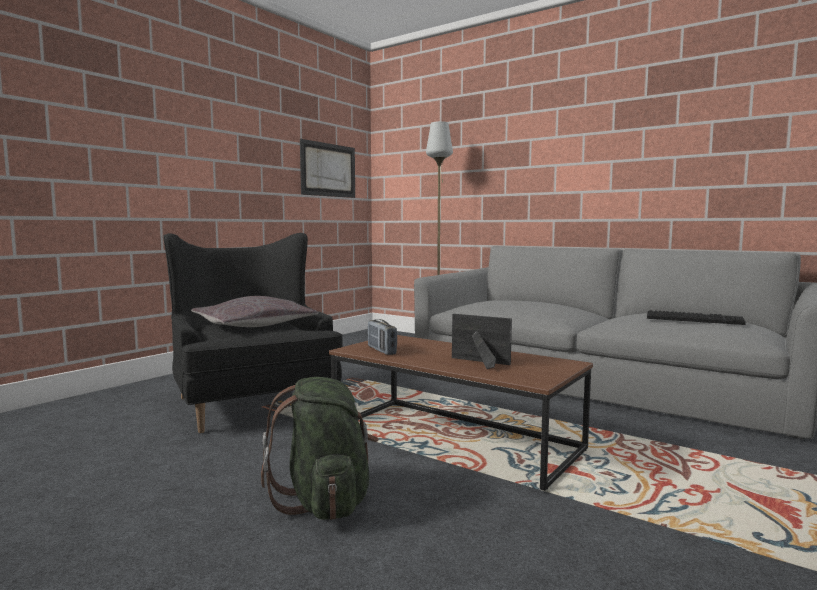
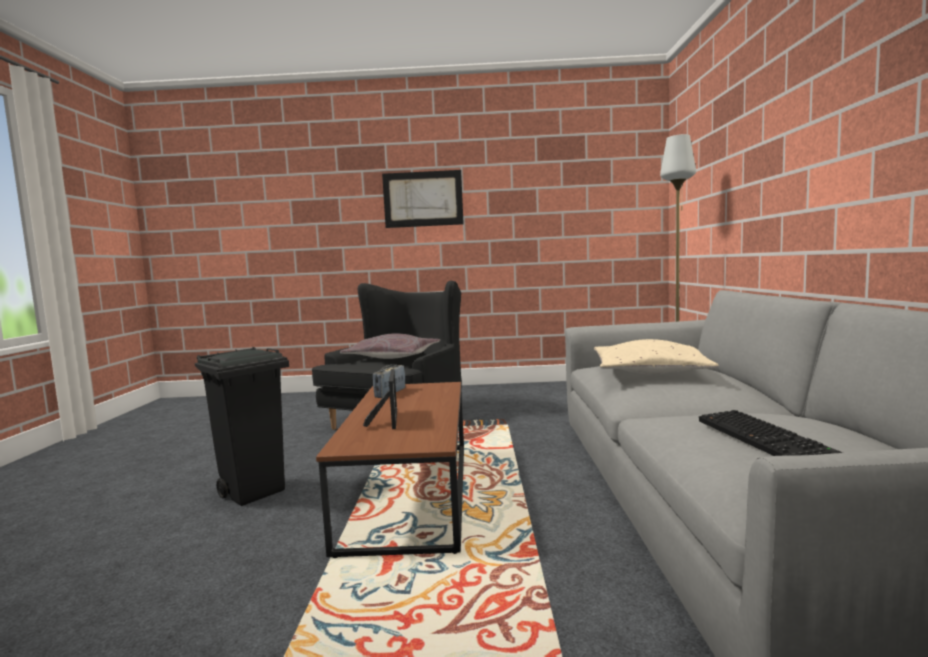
camera: 55 degrees right, 0 degrees up
(325, 501) = (254, 492): green backpack -> black trash can
(328, 170) = (598, 207): picture -> picture (423, 199)
(517, 305) = (649, 371): none -> beige pillow

